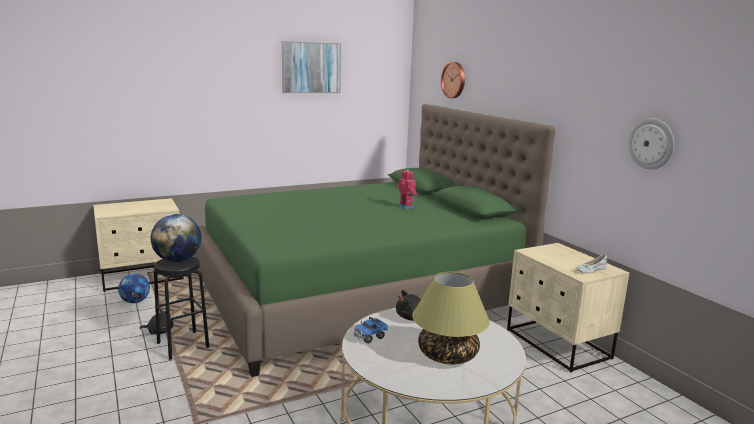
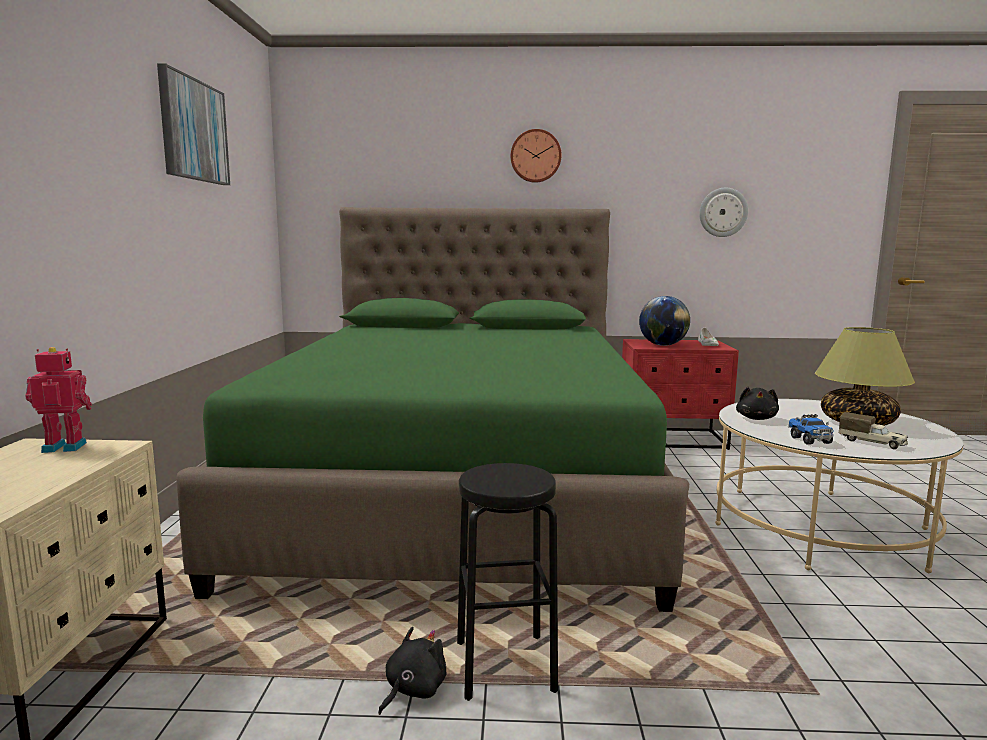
camera: 60 degrees left, 5 degrees down
(135, 301) = (193, 710): football -> none
(177, 260) = (495, 476): globe -> globe (662, 345)
(387, 359) = (872, 443): none -> toy truck
(406, 207) = (482, 336): toy robot -> toy robot (65, 446)
(454, 80) = (397, 169): wall clock -> wall clock (535, 156)
(557, 344) = (672, 440): beige nightstand -> red nightstand

